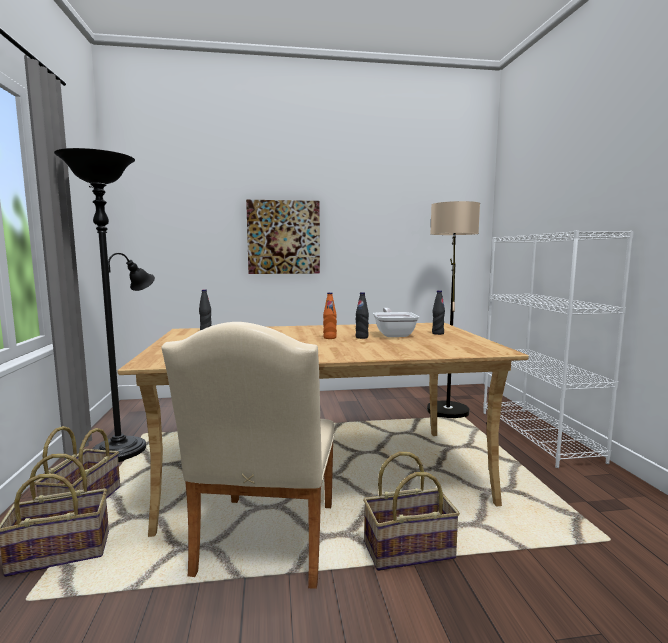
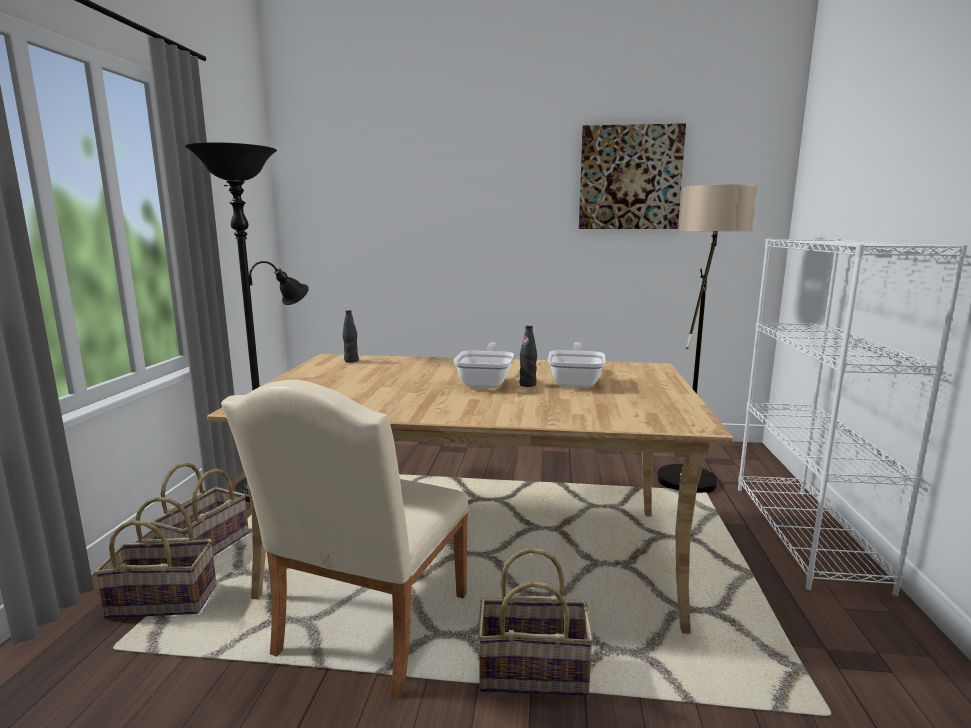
camera: 15 degrees right, 5 degrees up
(283, 237) = (483, 232): picture -> picture (630, 178)
(329, 338) = (486, 382): orange bottle -> frying pan
(437, 333) = (639, 384): black bottle -> none

